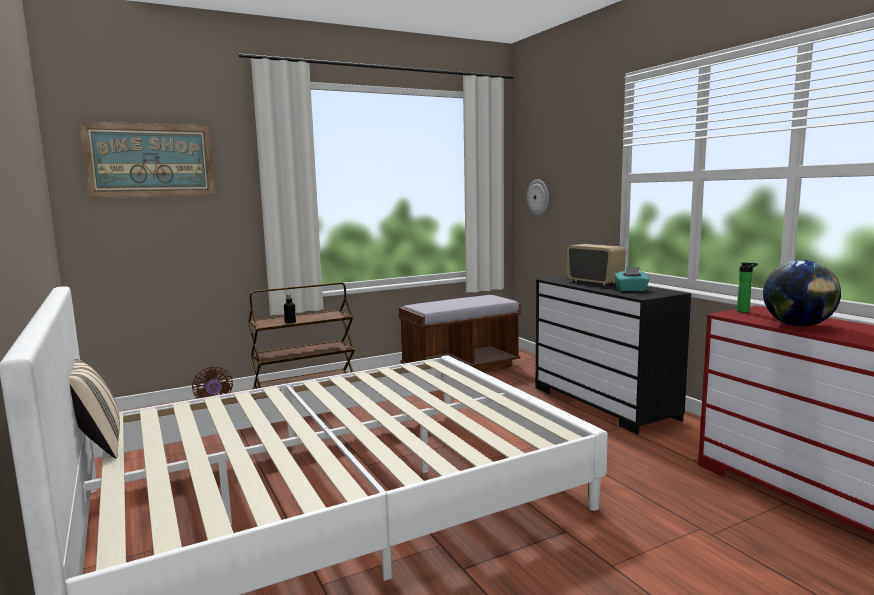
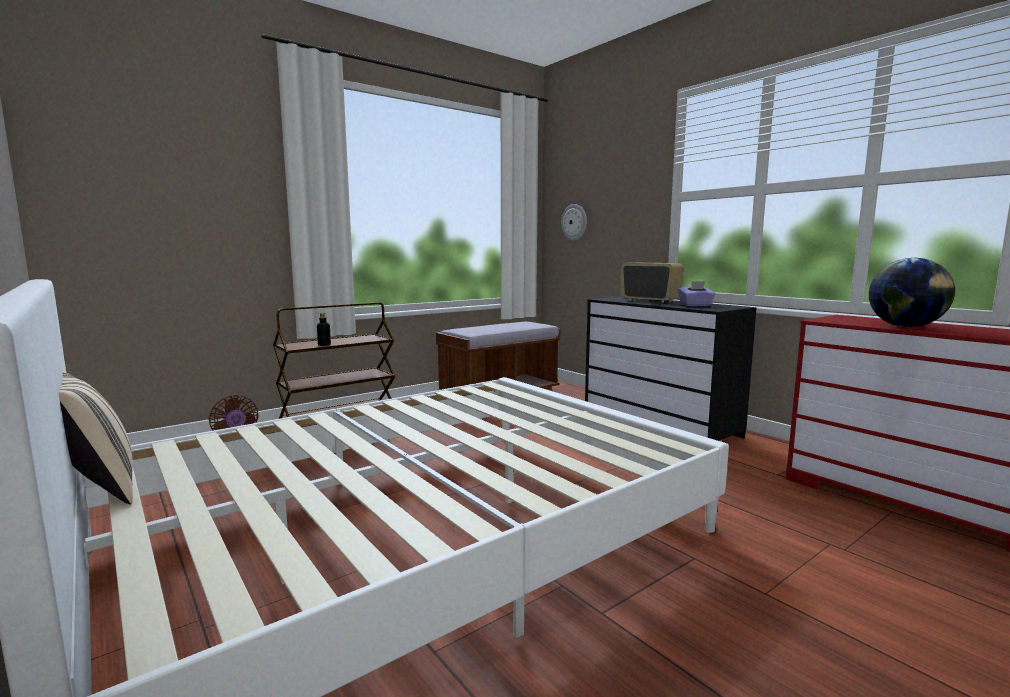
camera: 10 degrees left, 0 degrees up
(150, 160) = (151, 150): picture -> none
(631, 290) = (695, 305): turquoise tissue box -> purple tissue box
(744, 311) = (833, 318): bottle -> none

